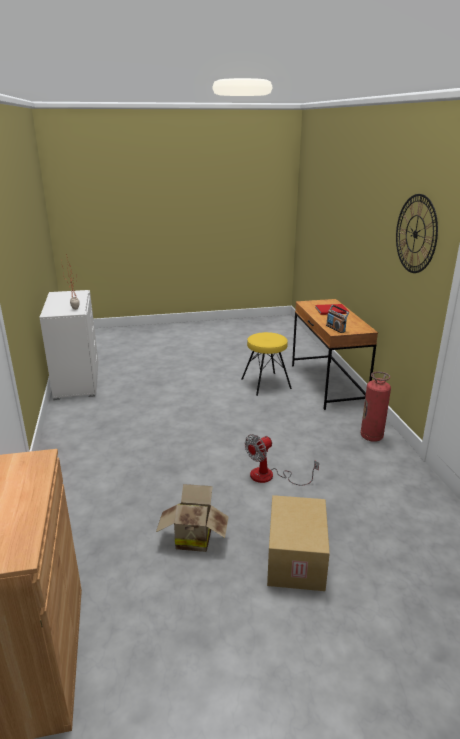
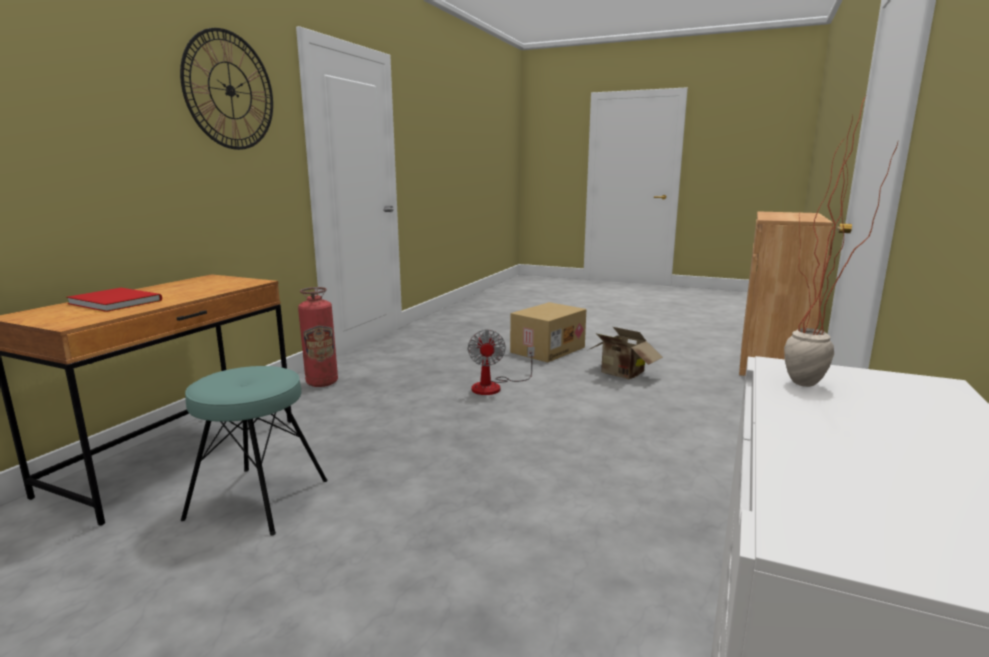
camera: 145 degrees left, 10 degrees down
(266, 384) = (258, 499): yellow stool -> turquoise stool
(270, 476) = (494, 386): fan -> fan turned 90 degrees clockwise
(335, 328) = (236, 284): radio -> none

